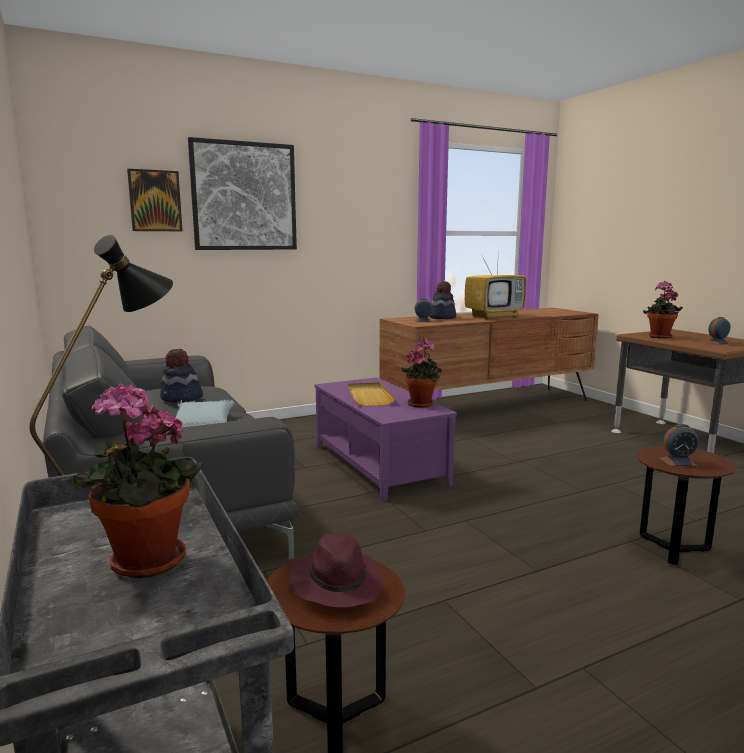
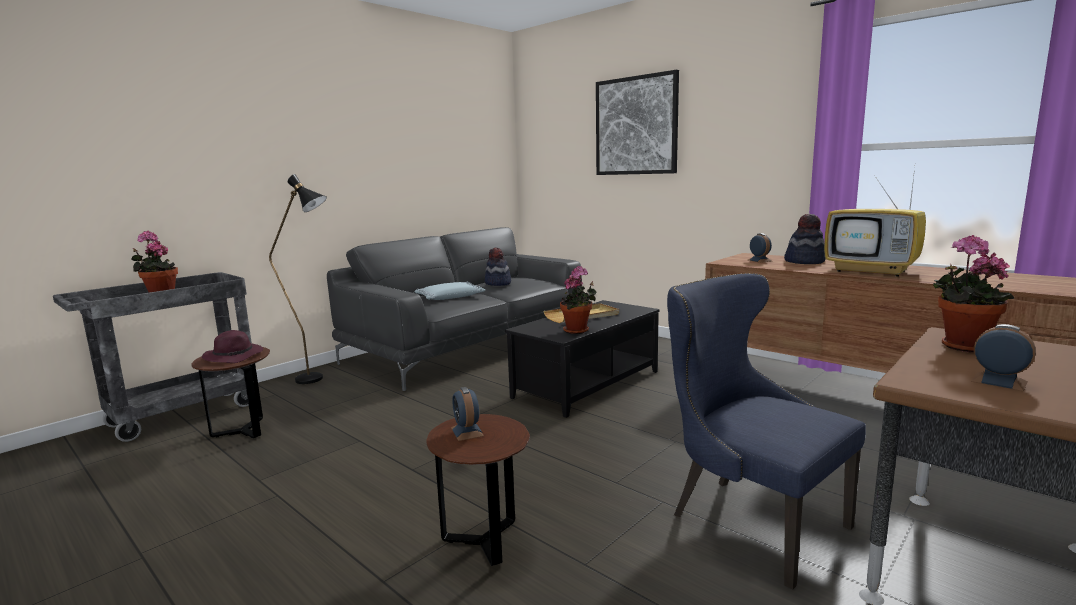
camera: 70 degrees right, 0 degrees up
(155, 201) = (576, 137): picture -> none
(377, 465) = (586, 384): purple coffee table -> black coffee table
(638, 468) = (750, 521): none -> blue chair

